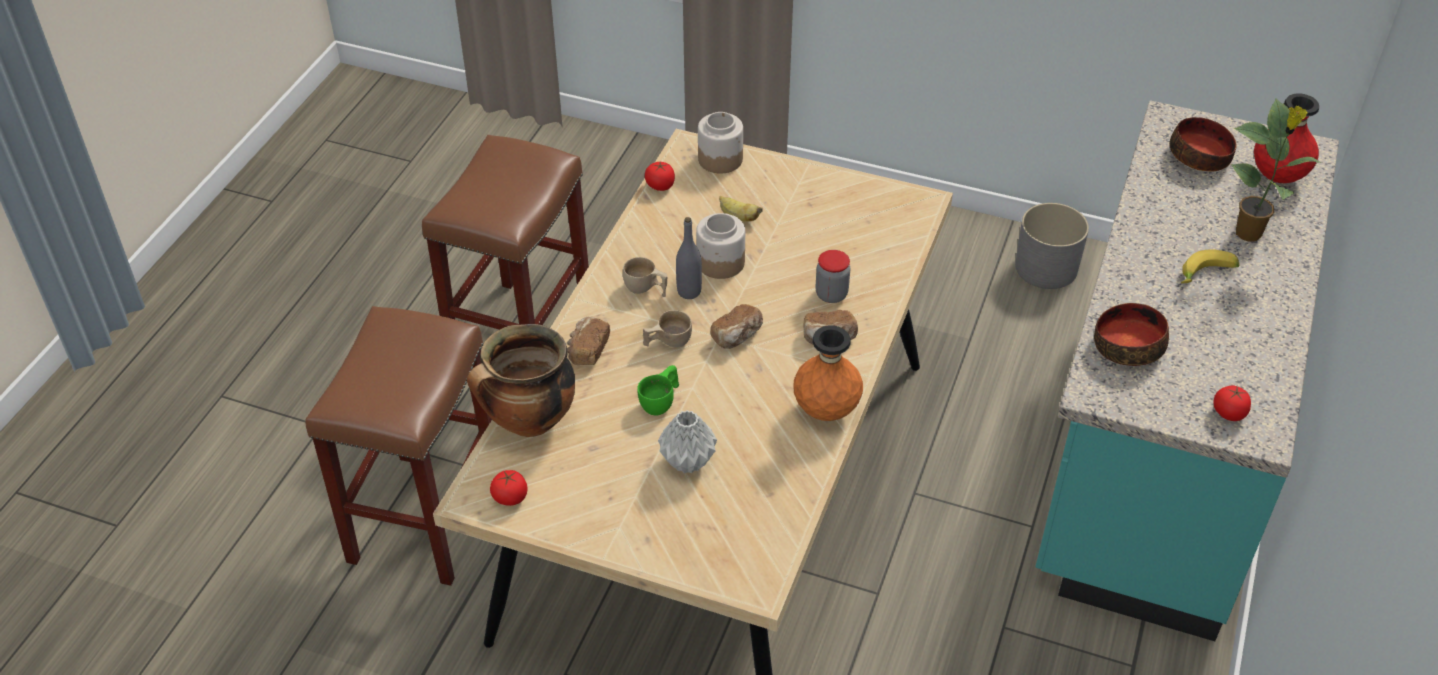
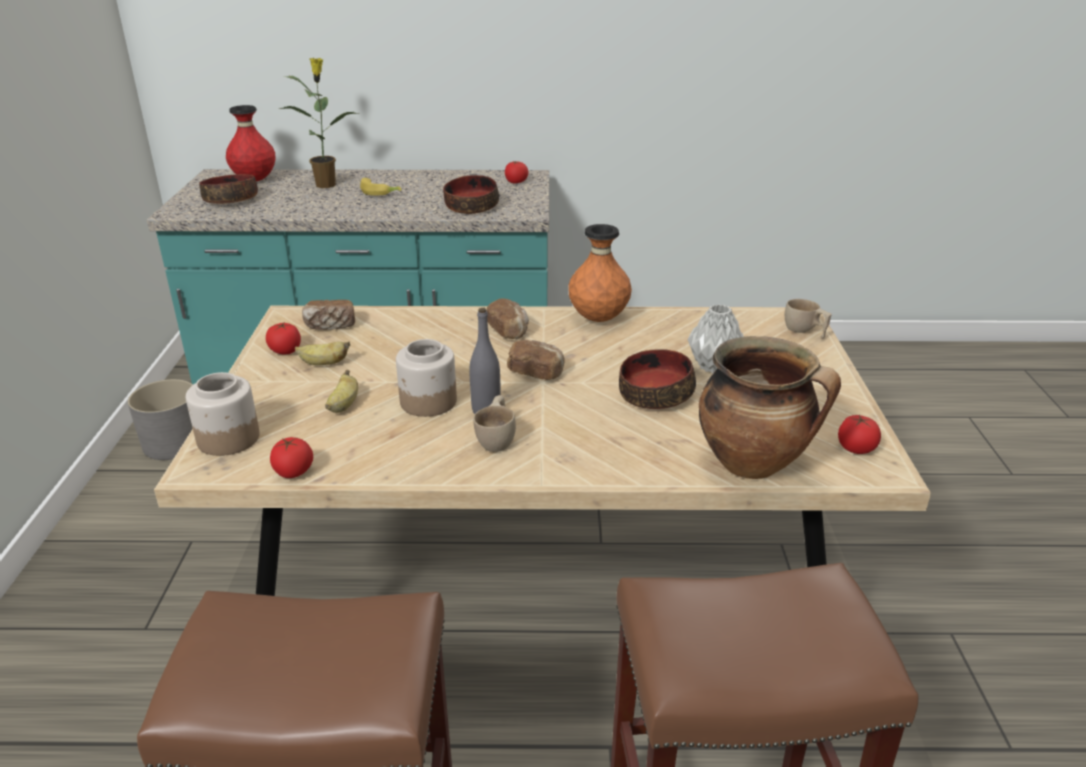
camera: 110 degrees left, 15 degrees down
(587, 350) = (620, 454): bread -> bread (330, 326)
(661, 401) = (655, 394): green cup -> bowl
(667, 342) = (571, 408): beige cup -> beige cup (804, 331)
(815, 213) = (323, 363): none -> banana
(831, 294) = (448, 337): jar -> none
(849, 194) = (285, 351): none -> tomato

